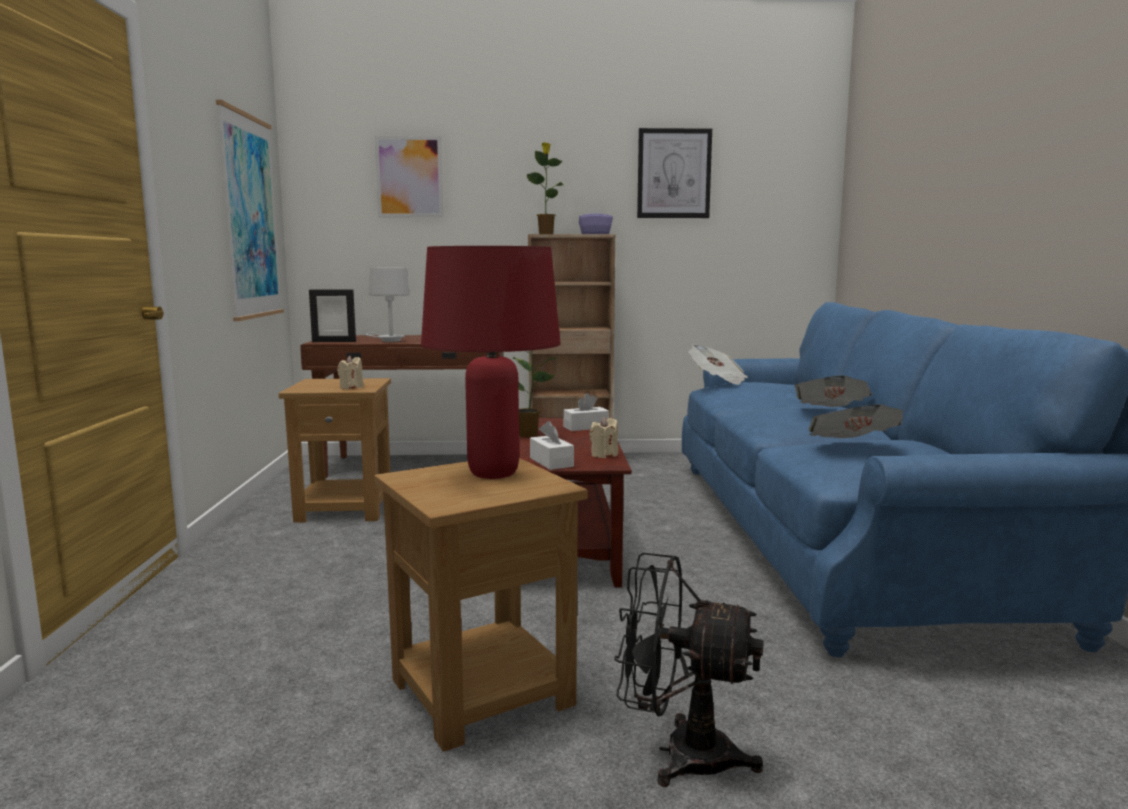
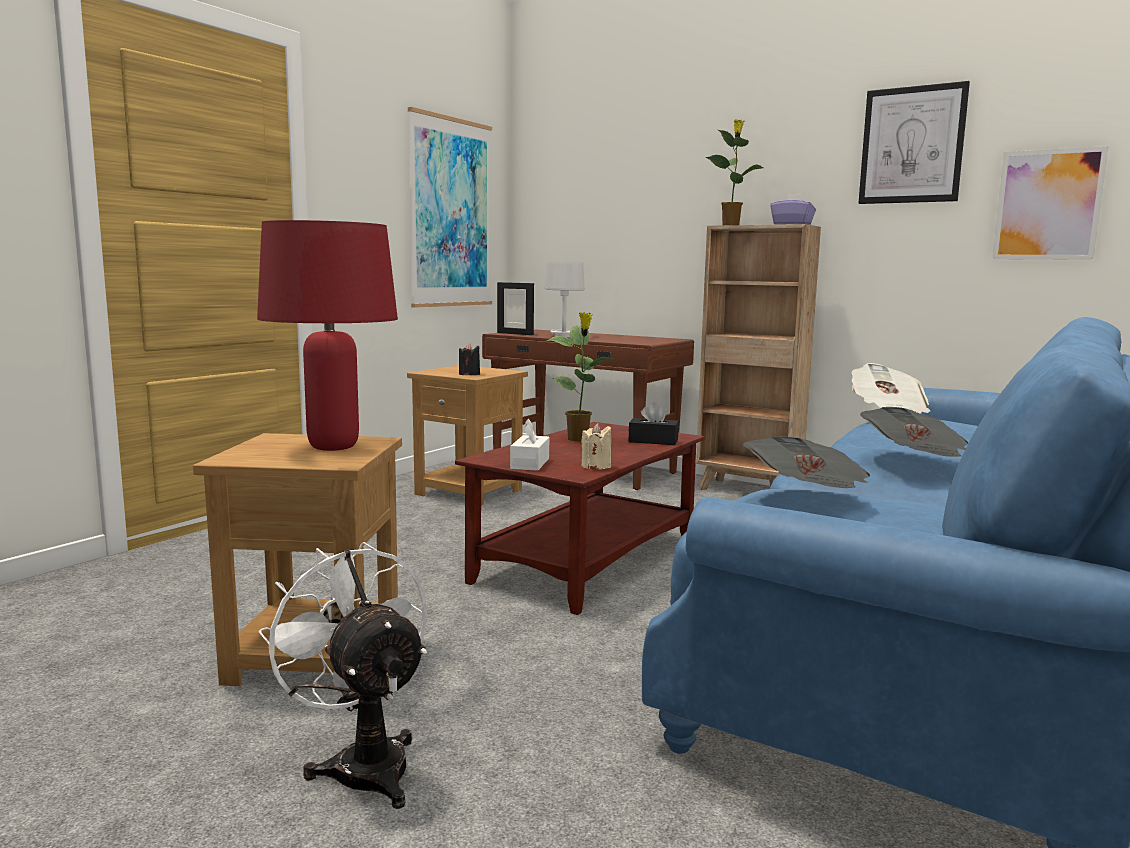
camera: 35 degrees right, 0 degrees up
(351, 387) = (469, 374): beige candle -> black candle
(409, 177) = (616, 168): picture -> picture (1048, 205)
(586, 427) = (653, 441): white tissue box -> black tissue box
(679, 754) = (363, 763): black fan -> white fan

